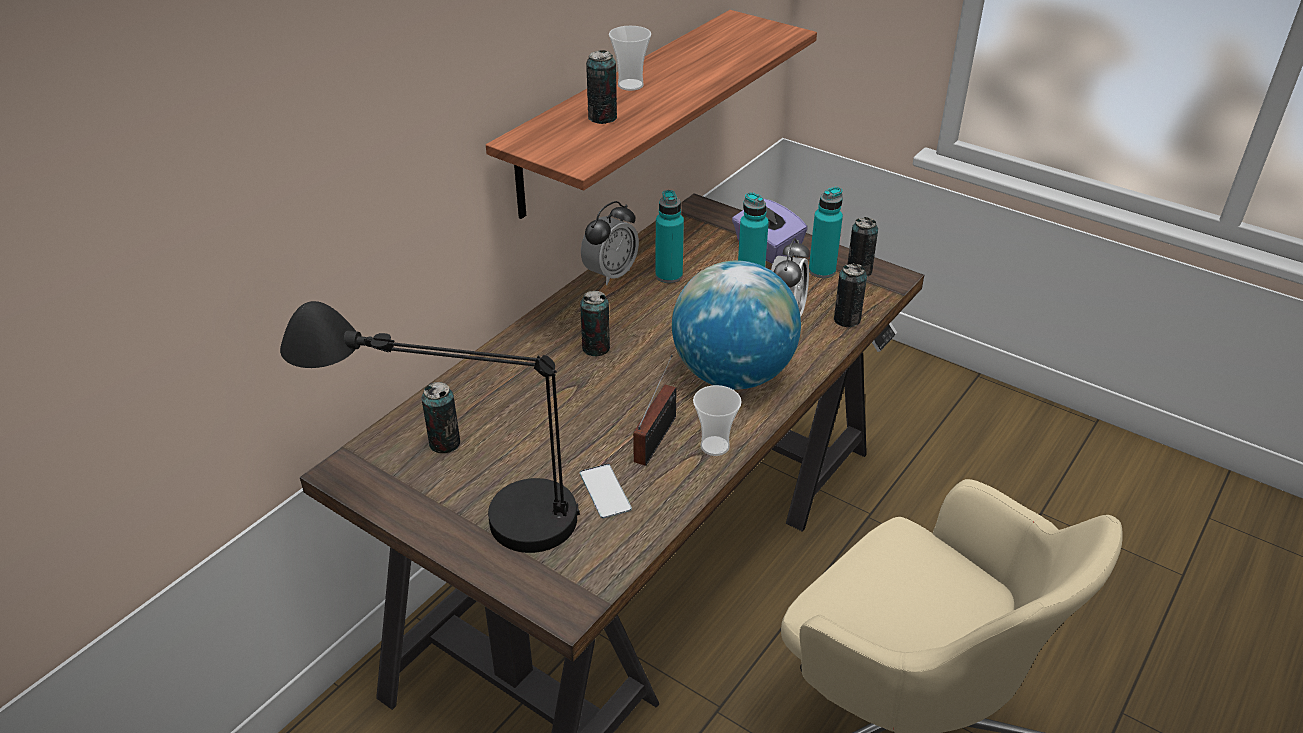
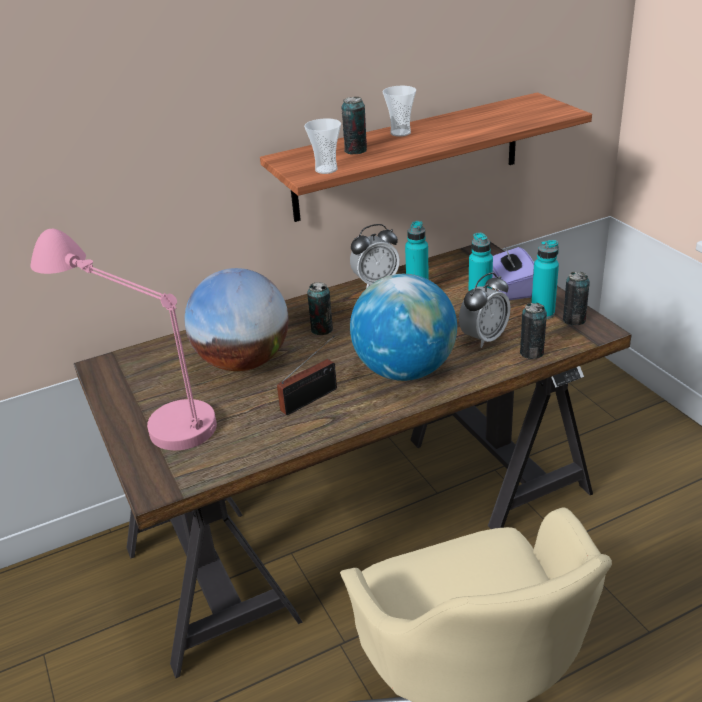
camera: 30 degrees right, 5 degrees down
(444, 443) = (171, 365): can -> none
(457, 510) = (143, 408): black table lamp -> pink table lamp
(535, 413) = (244, 362): none -> globe
(605, 491) = (244, 424): phone -> none
(715, 446) = (347, 416): cup -> cup (326, 169)

